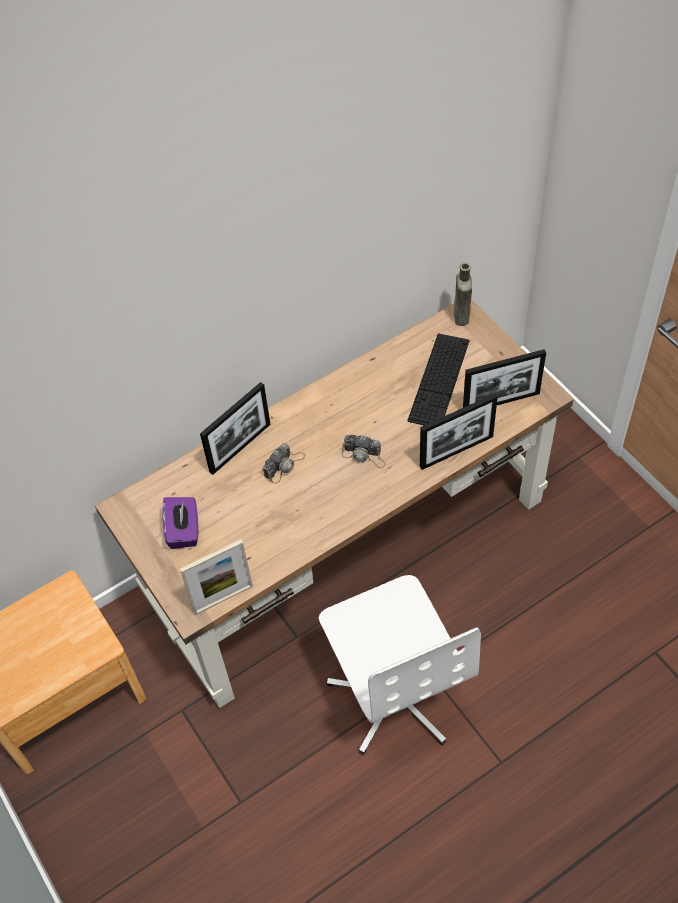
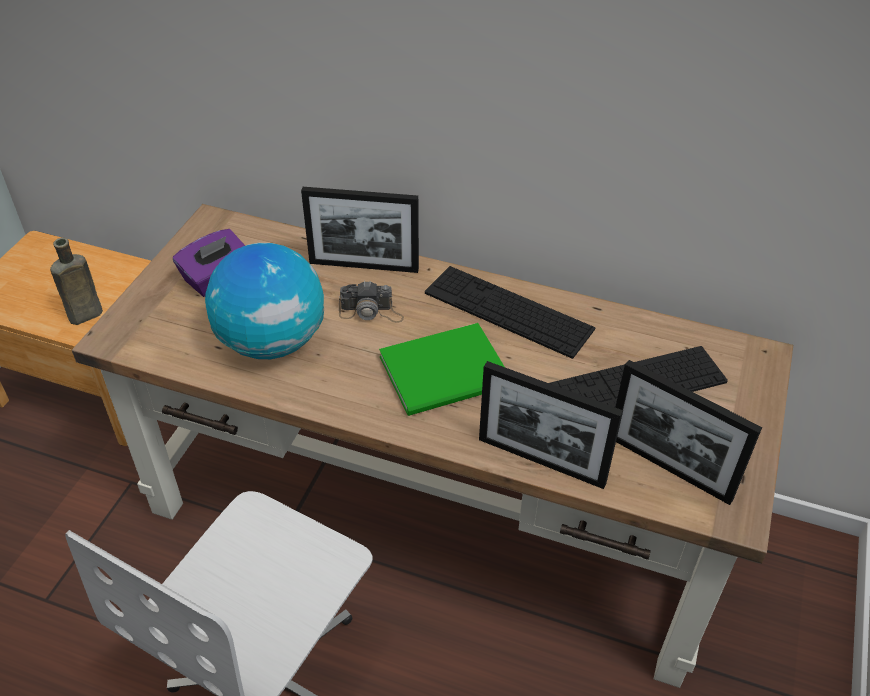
camera: 50 degrees right, 10 degrees down
(223, 599) = (146, 354): picture frame -> none
(267, 528) = (272, 342): none -> globe
(340, 400) = (508, 311): none -> keyboard
(364, 455) = (449, 373): camera -> green book
(461, 317) = (753, 356): brown bottle -> brown bottle (83, 316)

